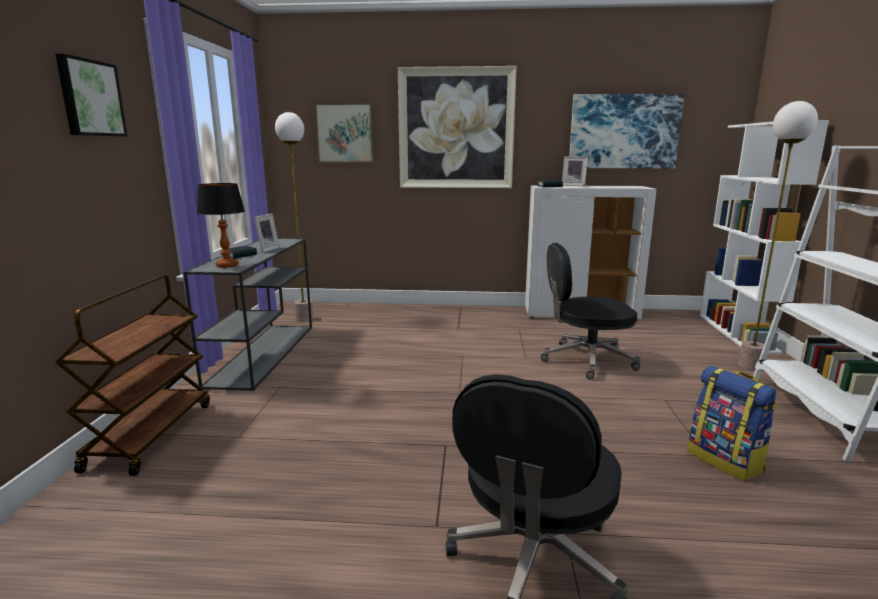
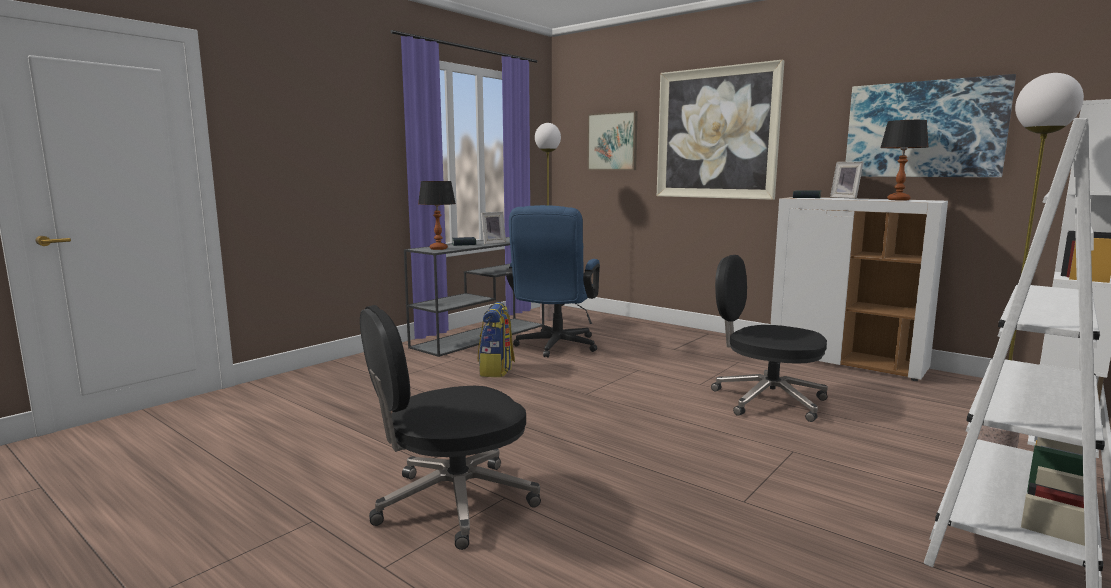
camera: 35 degrees right, 5 degrees down
(90, 98) = (346, 116): picture -> none
(150, 435) = (346, 366): brown cart -> none
(358, 350) = (554, 347): none -> blue office chair
(618, 186) = (898, 200): none -> table lamp
(726, 460) = (759, 512): backpack -> backpack (497, 370)

